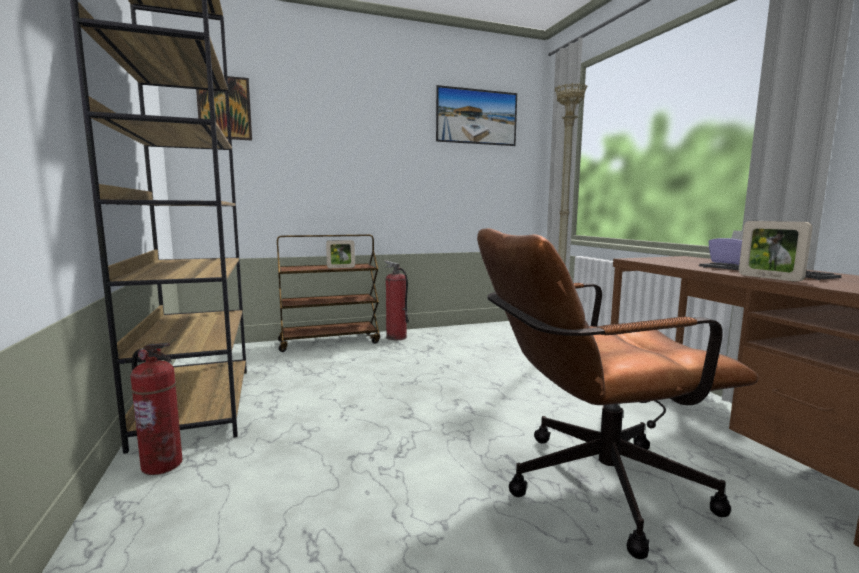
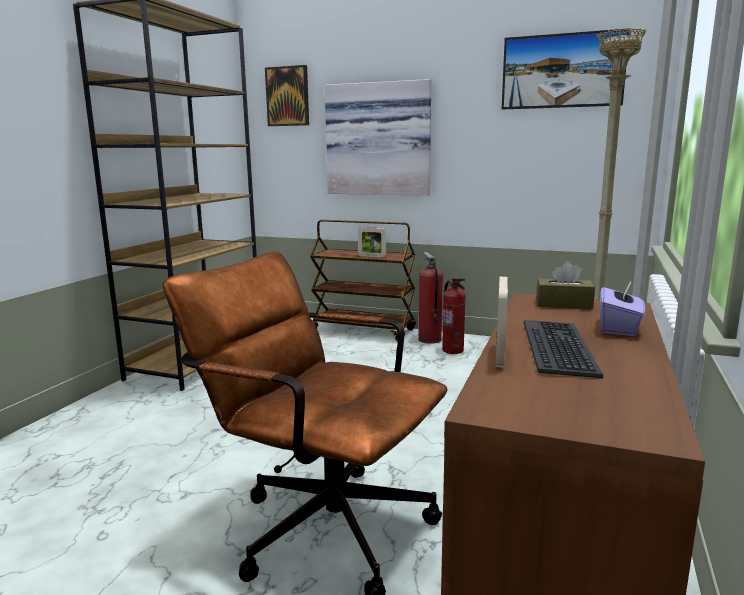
camera: 40 degrees right, 5 degrees up
(163, 464) = (126, 394): fire extinguisher -> fire extinguisher (453, 350)
(330, 159) = (379, 139): none -> picture
(663, 259) = (563, 304): none -> brown tissue box

